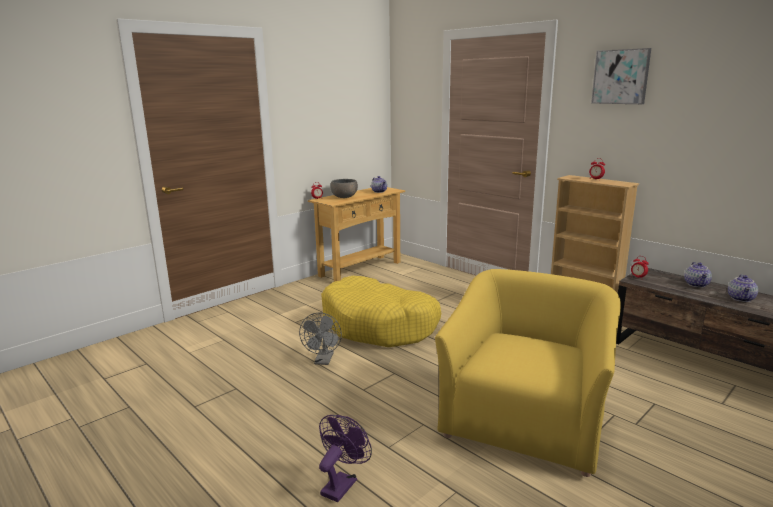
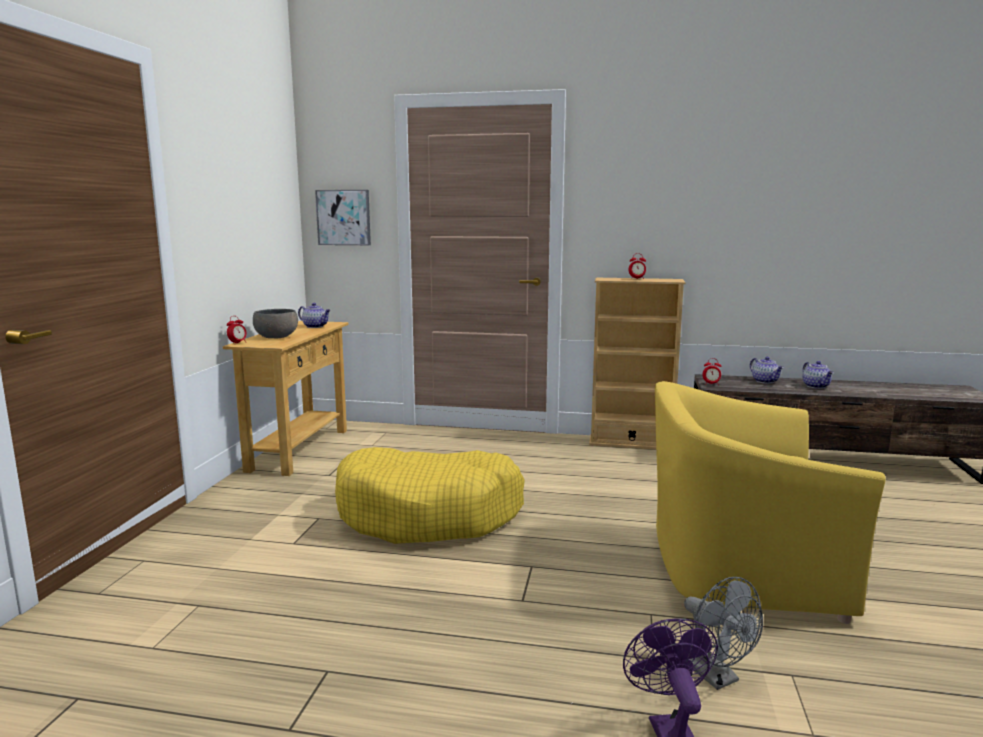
camera: 35 degrees left, 5 degrees down
(323, 361) = (415, 582): grey fan -> grey fan (716, 676)
(525, 421) = (739, 569): yellow armchair -> yellow armchair turned 75 degrees counterclockwise
(621, 77) = (651, 159): picture -> picture (344, 217)

